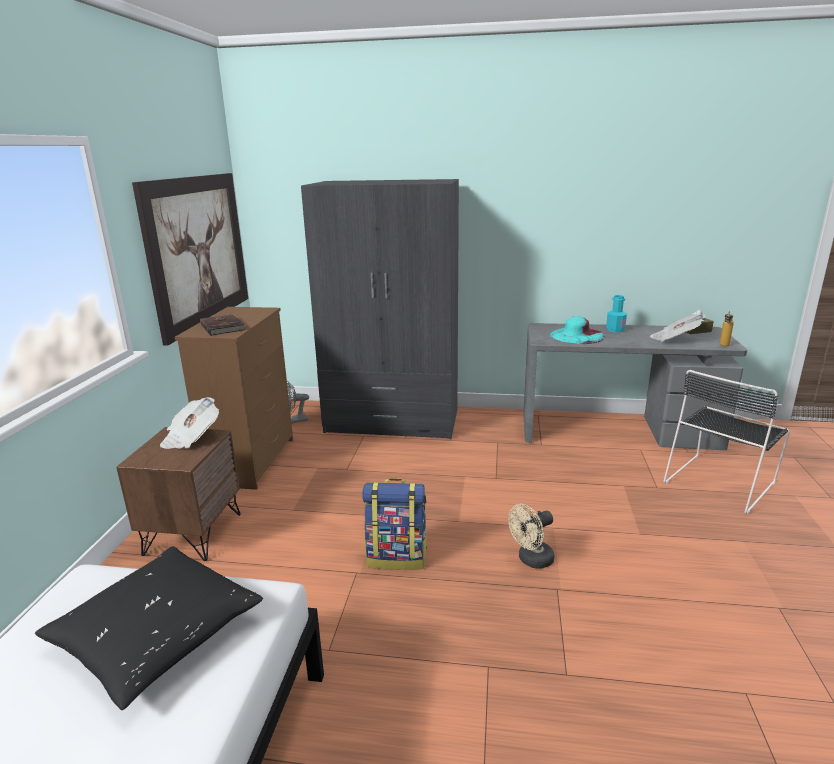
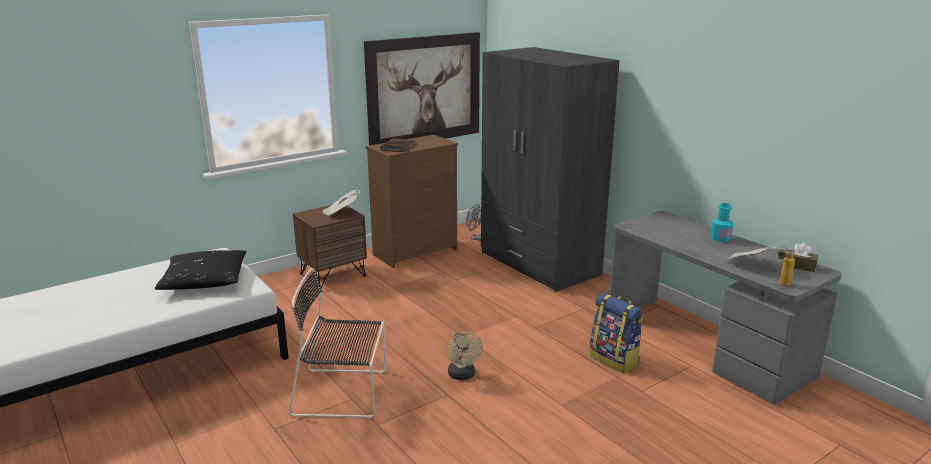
camera: 45 degrees right, 0 degrees up
(397, 557) = (399, 334): backpack -> backpack (614, 359)
(531, 560) = (463, 375): beige fan -> beige fan turned 120 degrees counterclockwise
(577, 335) = (669, 231): turquoise hat -> none
(720, 481) = (708, 417): black chair -> black chair (344, 393)

